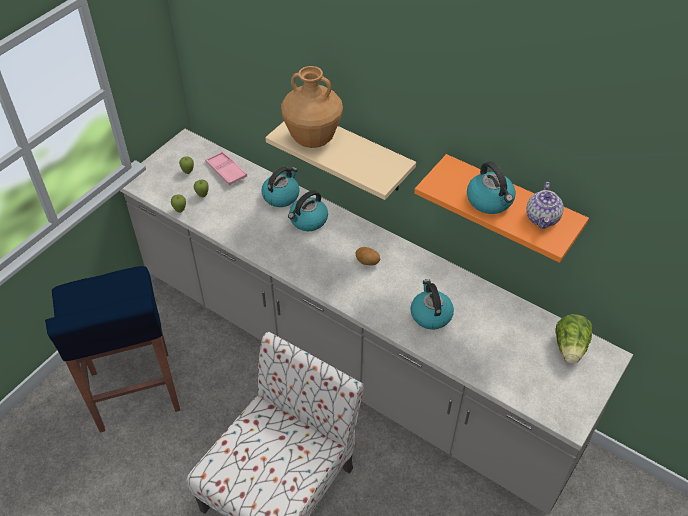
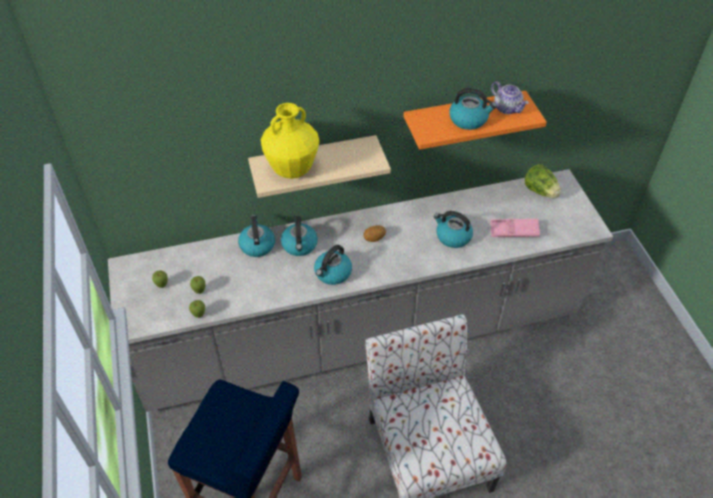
camera: 50 degrees left, 0 degrees up
(226, 171) = (190, 261): pink tray -> pink tray (514, 231)
(300, 260) = (332, 273): none -> kettle
(312, 139) = (292, 170): brown vase -> yellow vase

